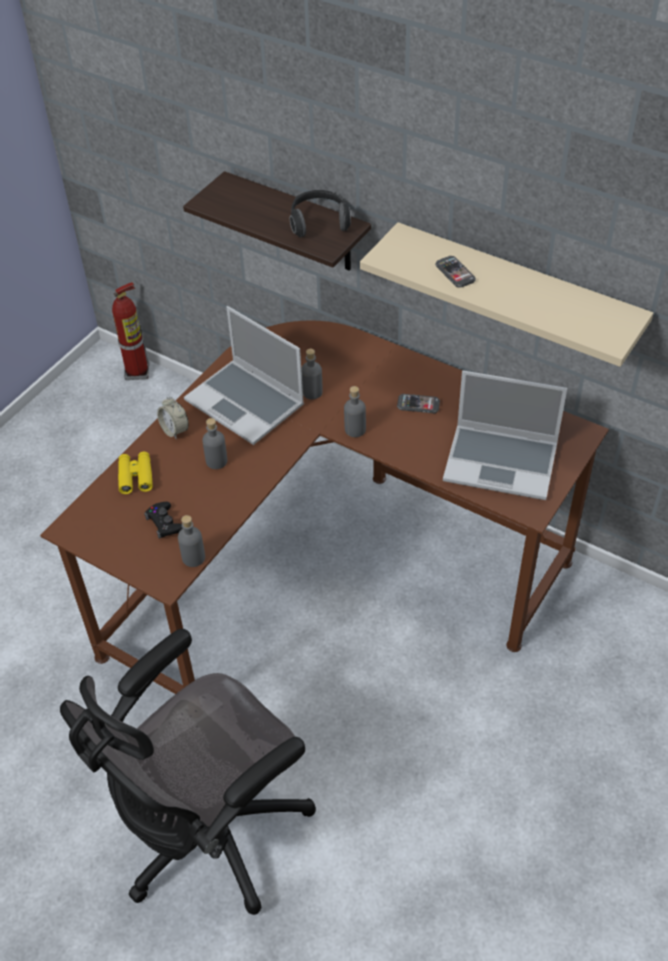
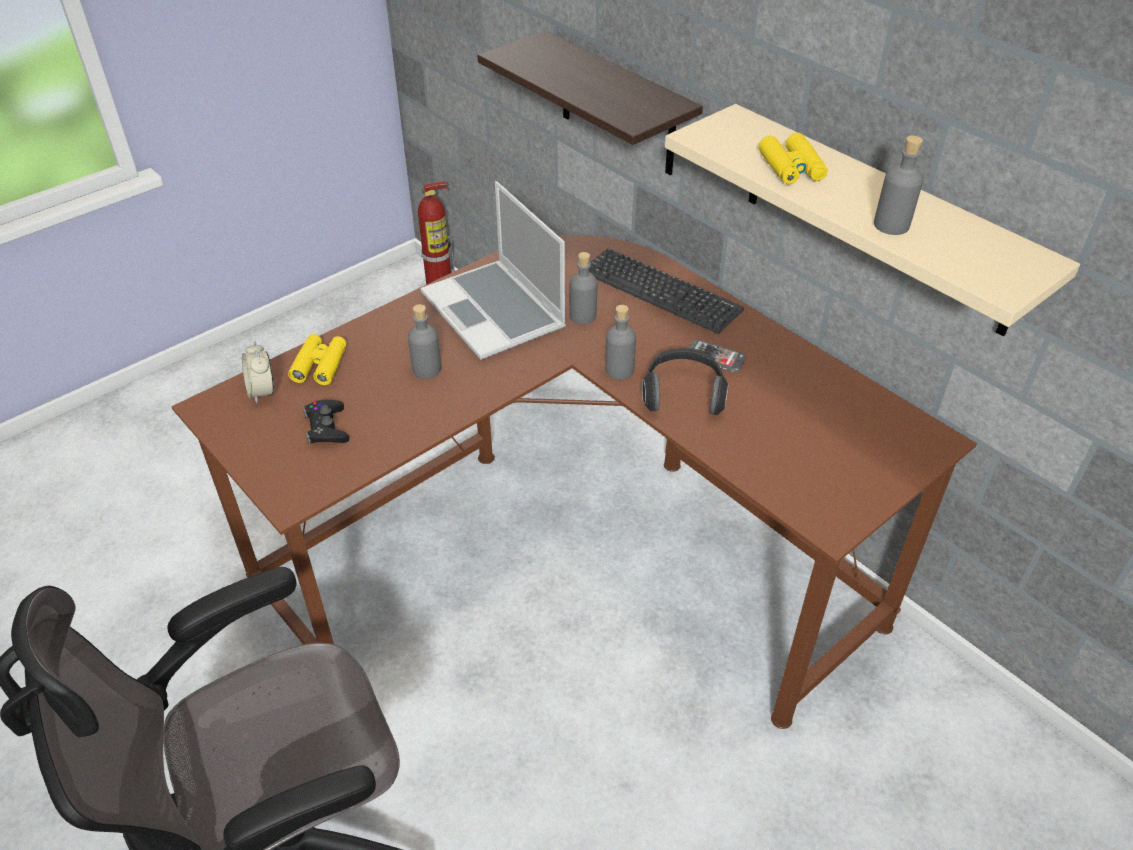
camera: 15 degrees right, 5 degrees down
(175, 430) = (394, 324): alarm clock -> alarm clock (262, 391)
(193, 558) = (340, 478): grey bottle -> grey bottle (891, 225)
(318, 222) = (634, 94): headphones -> headphones (683, 394)
(360, 359) = (660, 291): none -> keyboard
(455, 273) = (791, 168): phone -> yellow binoculars
(502, 462) = (806, 453): laptop -> none

